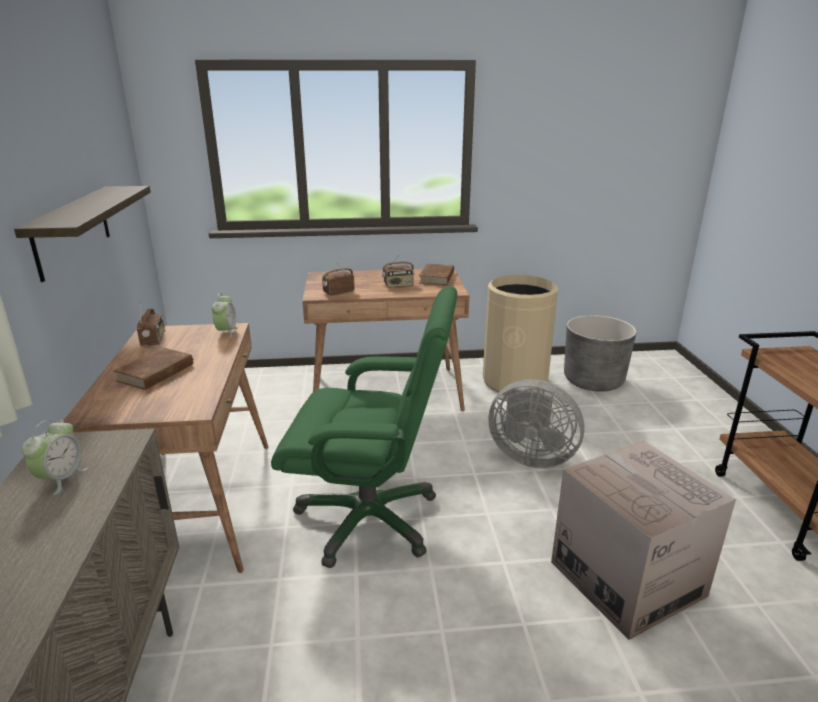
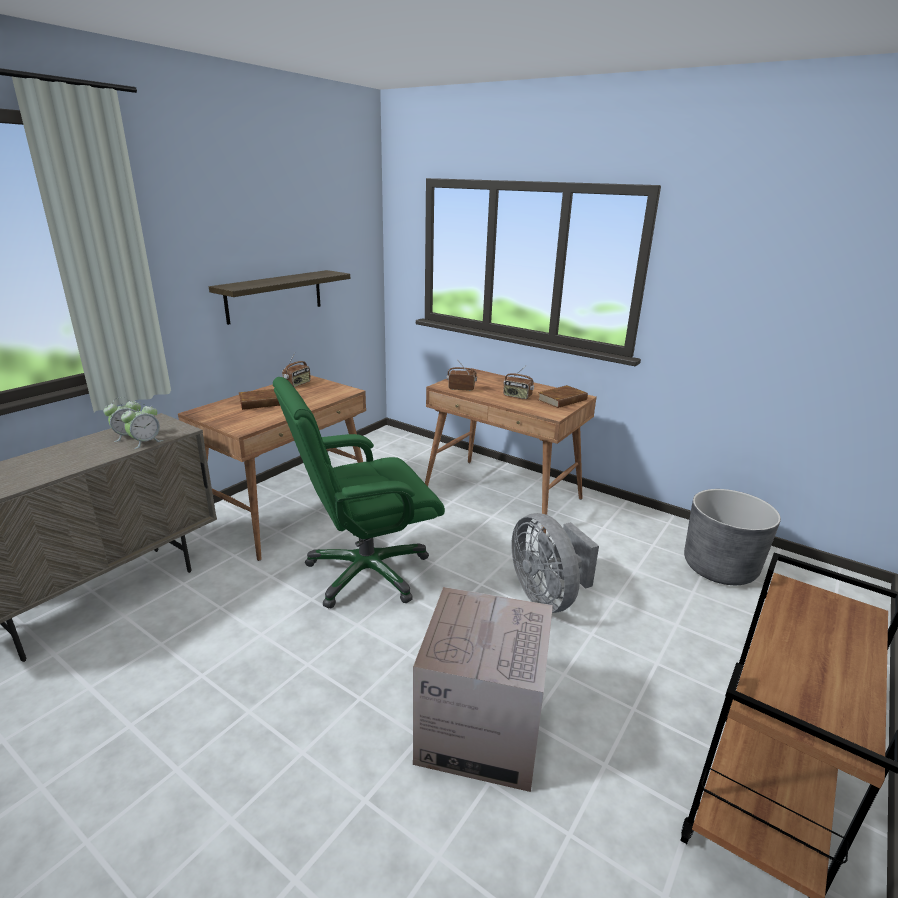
camera: 40 degrees right, 0 degrees up
(226, 332) = (341, 392): alarm clock -> alarm clock (145, 442)
(370, 518) = (366, 572): green office chair -> green office chair turned 105 degrees clockwise
(515, 381) = (630, 533): beige trash can -> none

